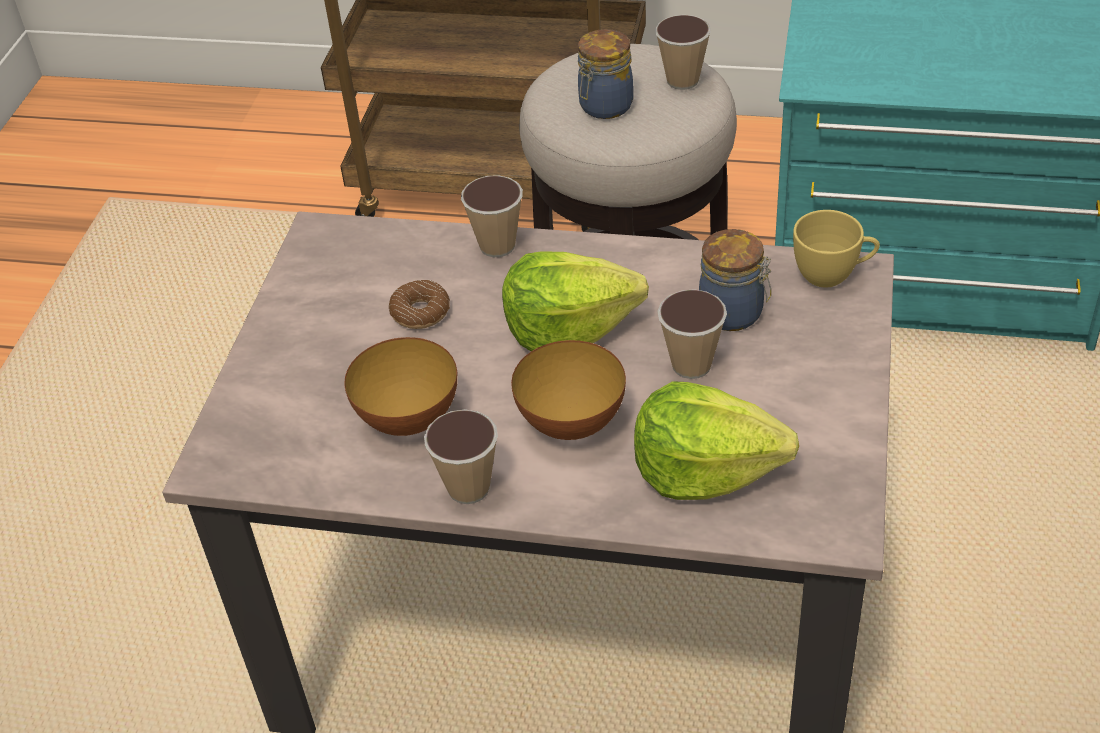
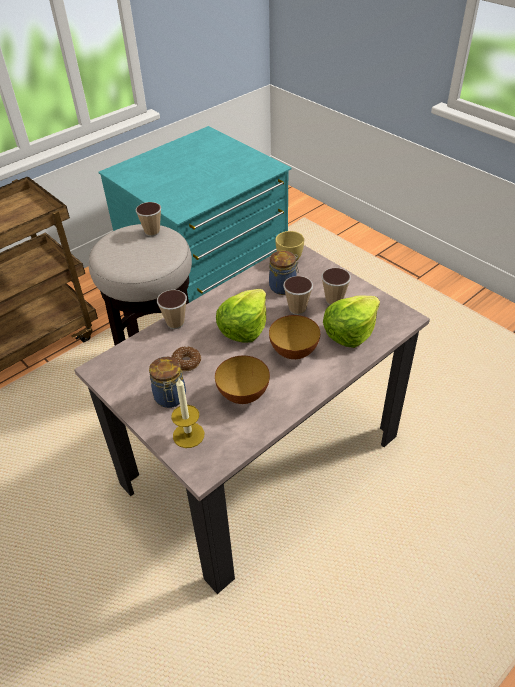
camera: 55 degrees left, 0 degrees up
(270, 408) = (188, 435): none -> candle
(468, 488) = (298, 396): cup -> cup (334, 300)
(604, 107) = (139, 256): jar -> jar (170, 398)

